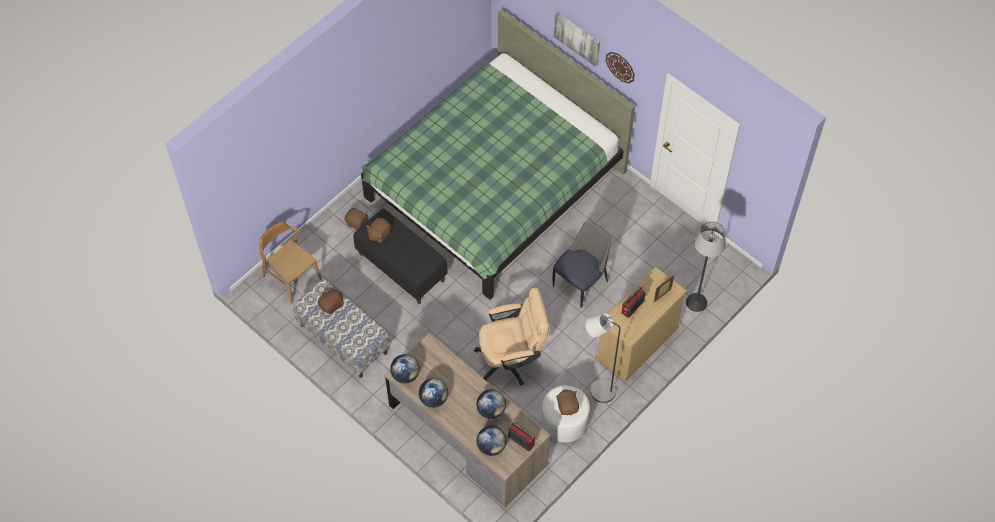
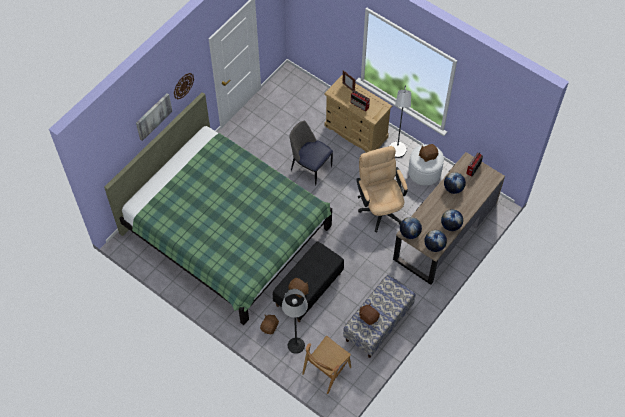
camera: 95 degrees left, 0 degrees up
(491, 446) = (481, 186): globe -> globe (409, 233)
(696, 302) = (319, 97): floor lamp -> floor lamp (296, 345)

